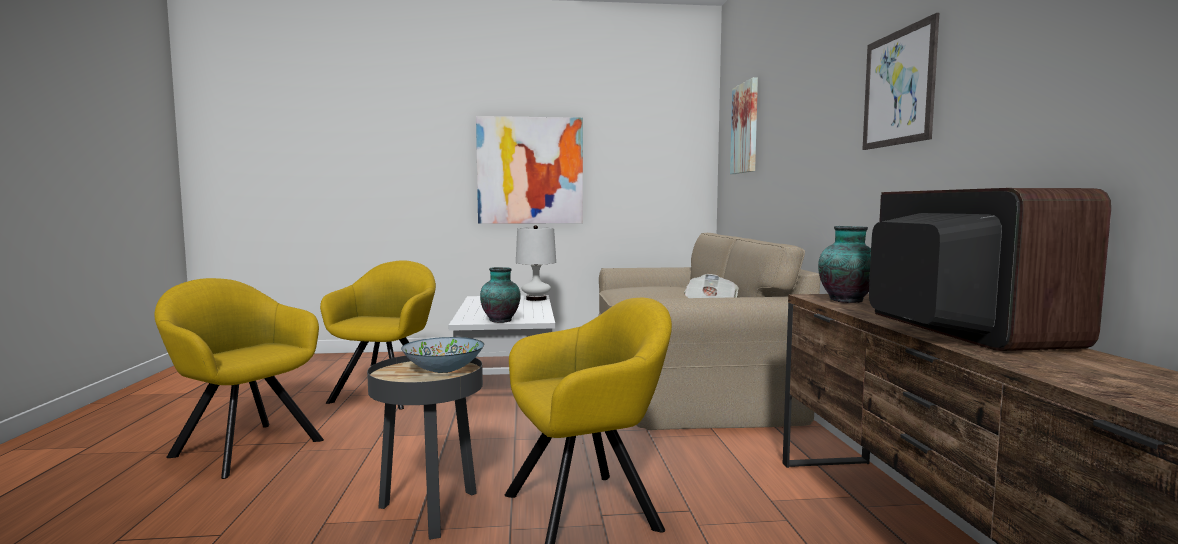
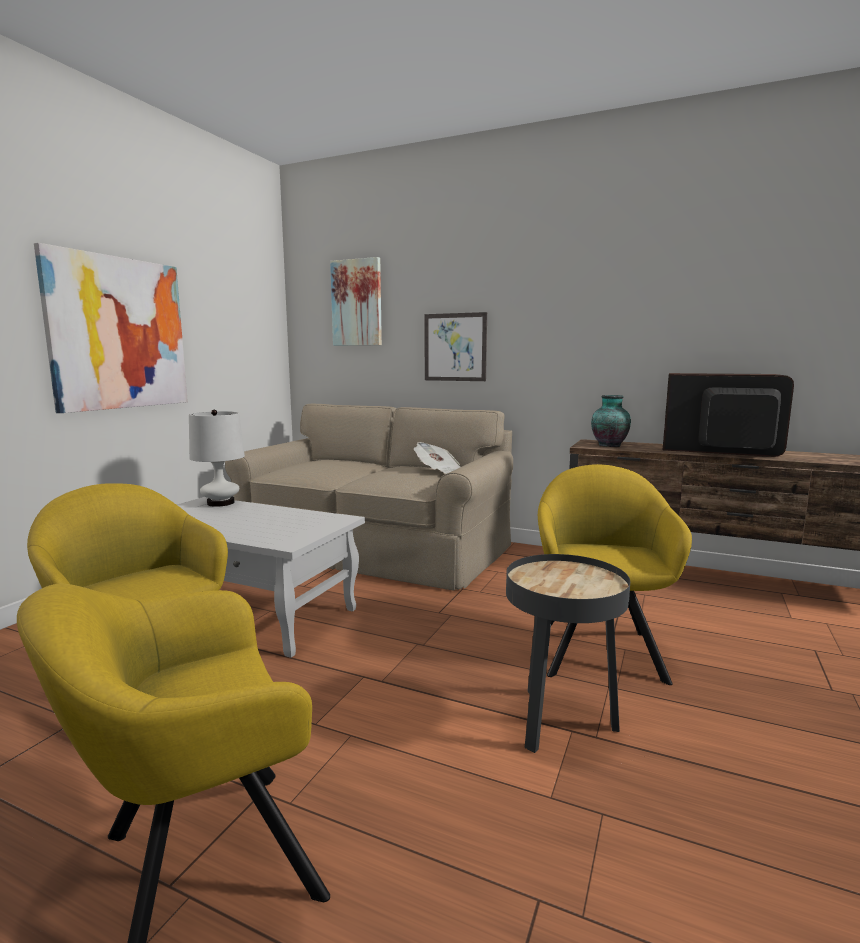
camera: 60 degrees left, 5 degrees up
(444, 370) = (562, 573): bowl -> none
(501, 320) = (314, 530): vase -> none
(898, 88) = (604, 301): picture -> picture (455, 347)

